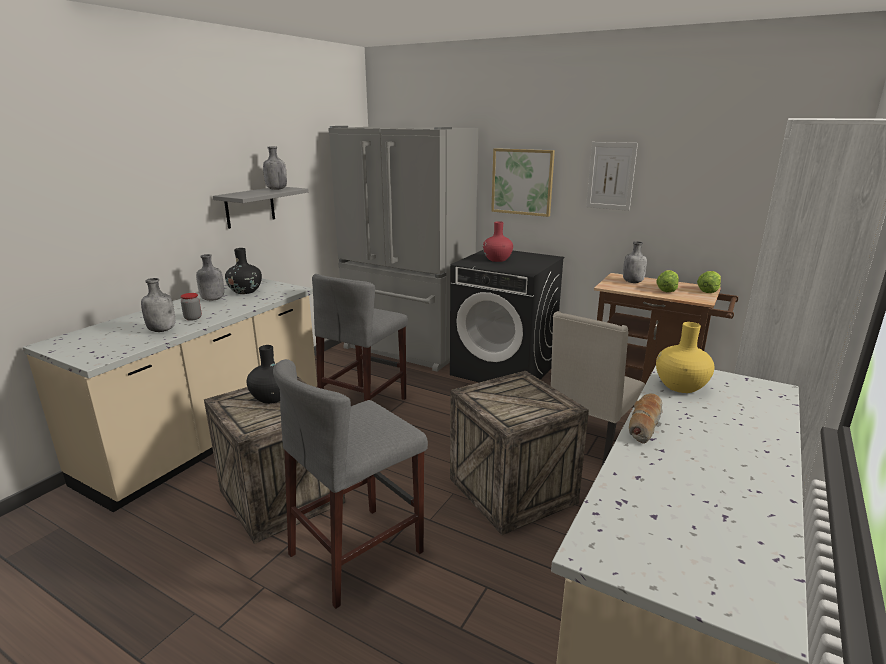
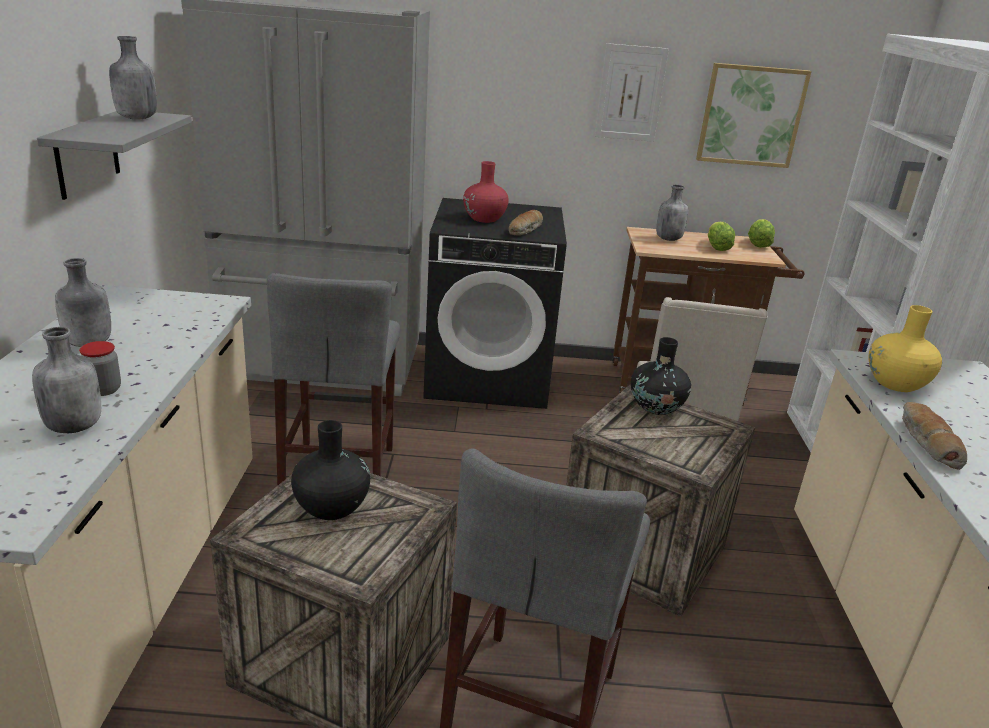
camera: 30 degrees left, 5 degrees up
(245, 291) = (132, 318): black vase -> black vase (656, 407)
(515, 267) = (525, 230): none -> bread
(522, 182) = (499, 98): picture -> picture (751, 115)

